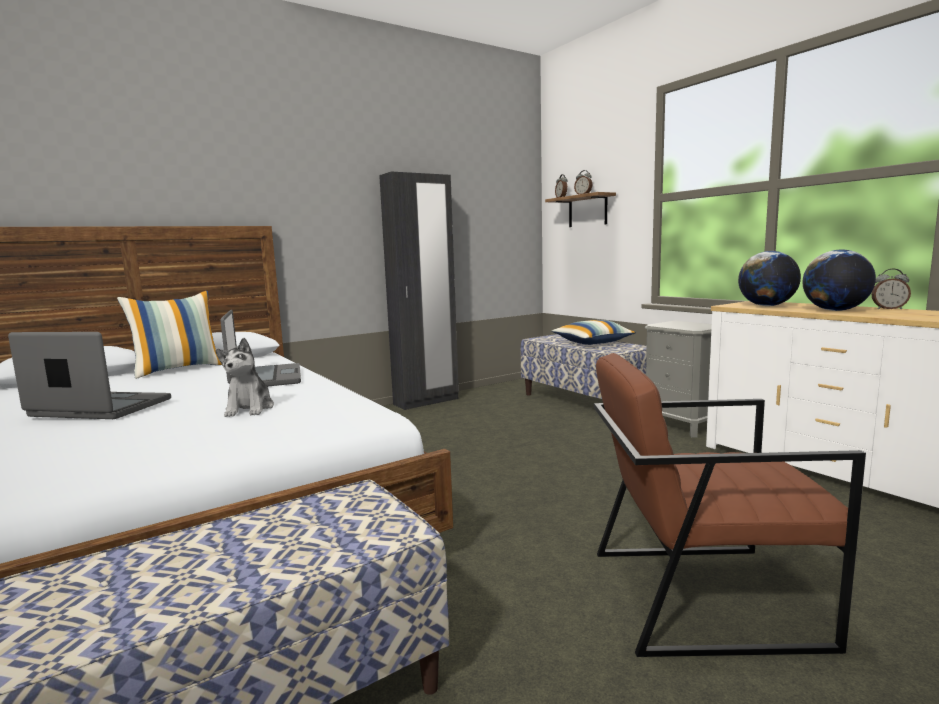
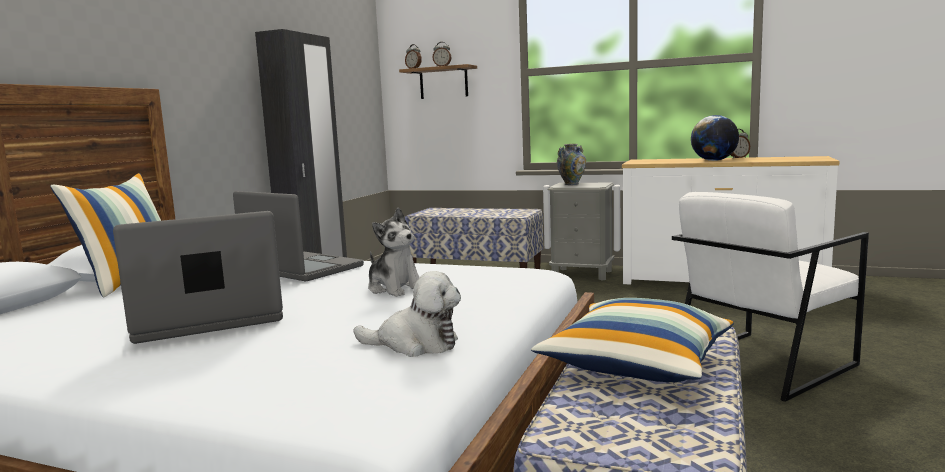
camera: 35 degrees left, 0 degrees up
(94, 463) = (415, 344): none -> plush toy
(592, 342) = (480, 211): pillow -> pillow (636, 363)
(679, 323) = (571, 184): none -> vase
(702, 595) = (763, 363): brown armchair -> white armchair
(767, 306) = (660, 161): globe -> none

